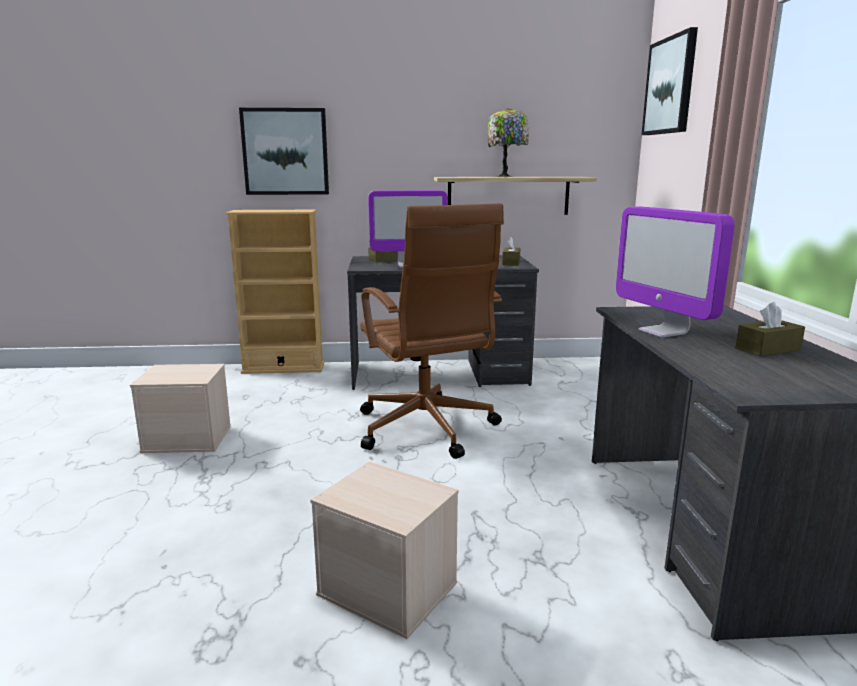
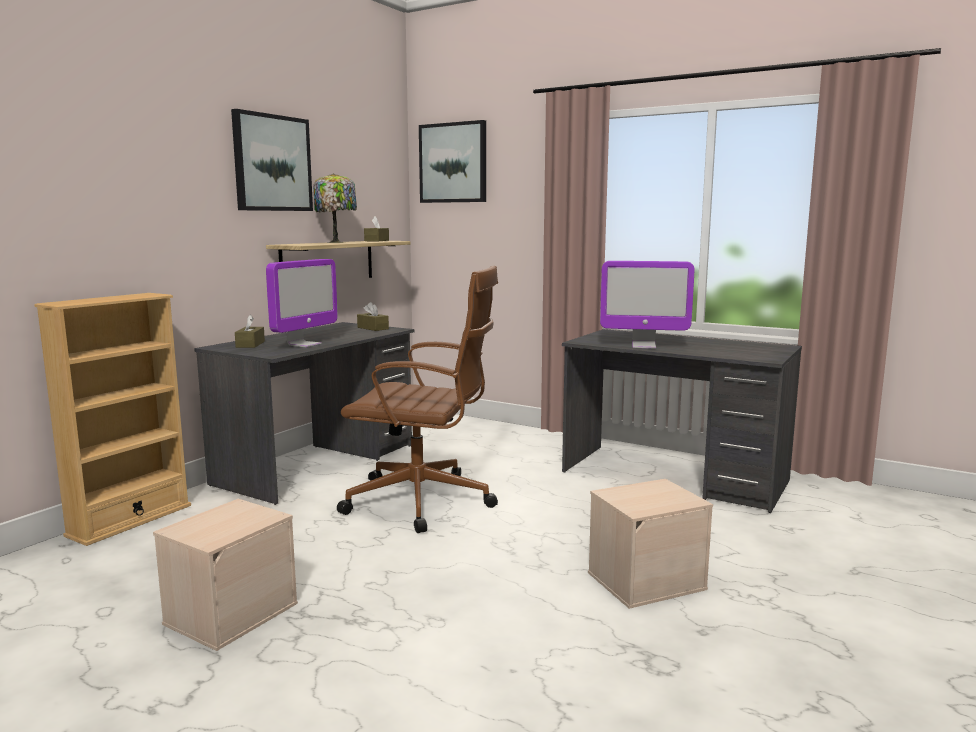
camera: 55 degrees left, 5 degrees down
(285, 152) = (101, 217): picture -> picture (272, 163)
(767, 349) = (702, 343): brown tissue box -> brown tissue box (376, 240)

